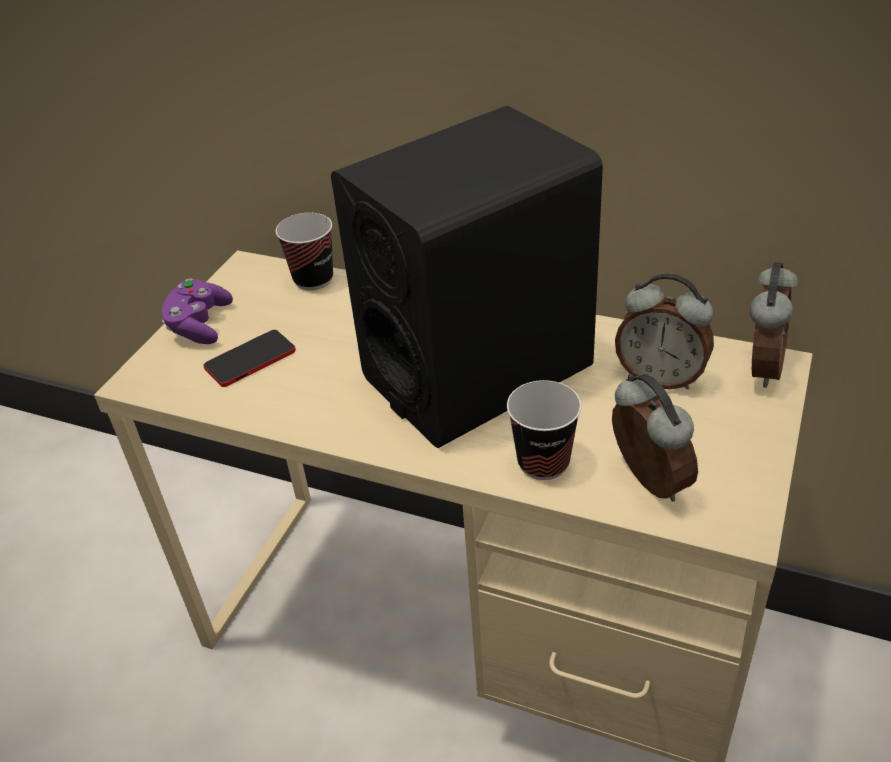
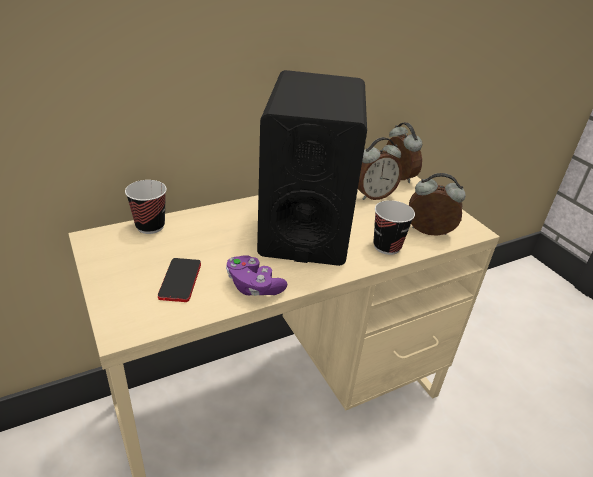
camera: 55 degrees left, 5 degrees down
(200, 325) = (114, 281): purple game controller -> purple game controller (253, 286)

